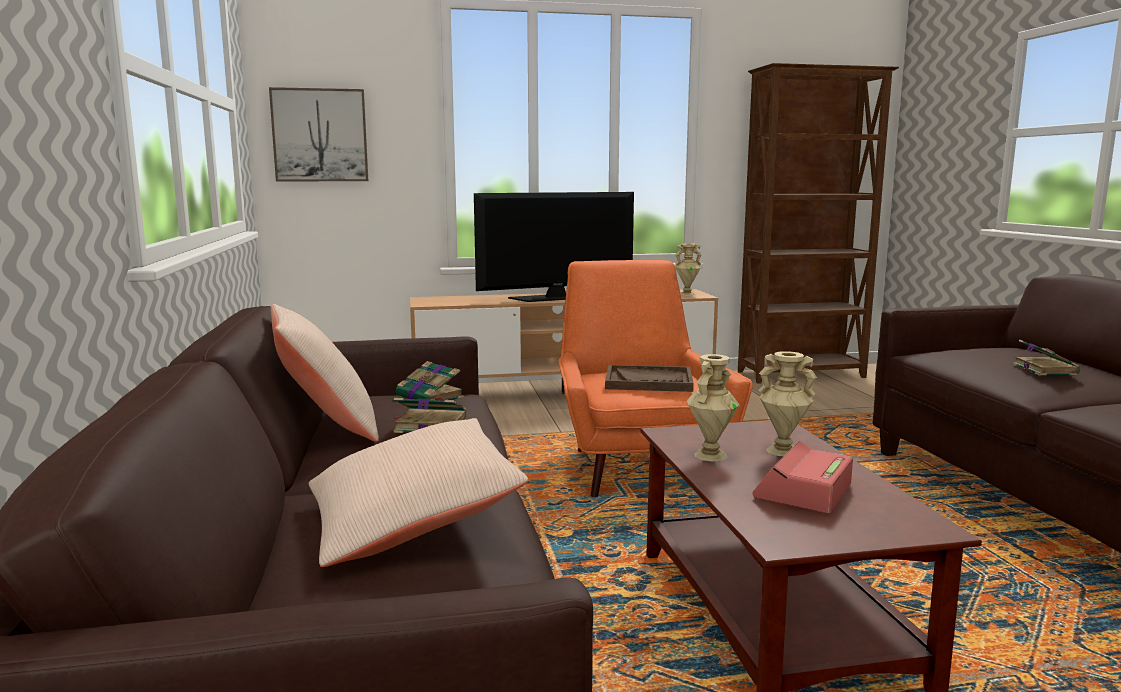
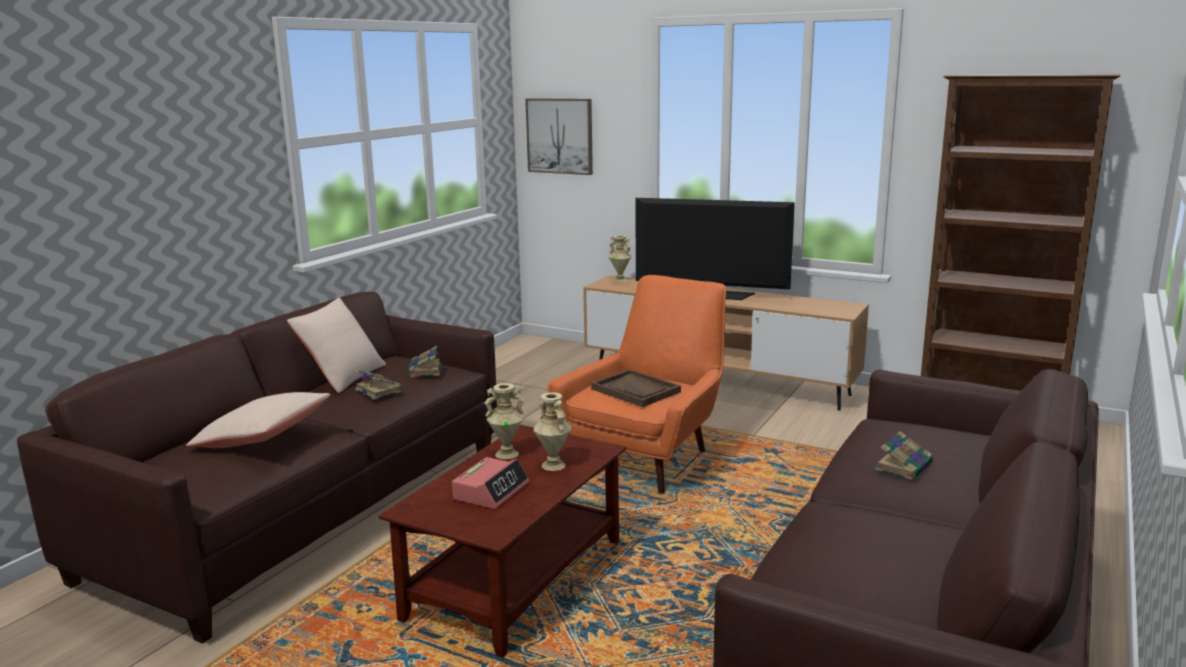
camera: 40 degrees right, 5 degrees up
(687, 294) = (835, 310): beige vase -> beige vase (620, 280)
(803, 491) = (491, 491): alarm clock -> alarm clock turned 135 degrees clockwise

